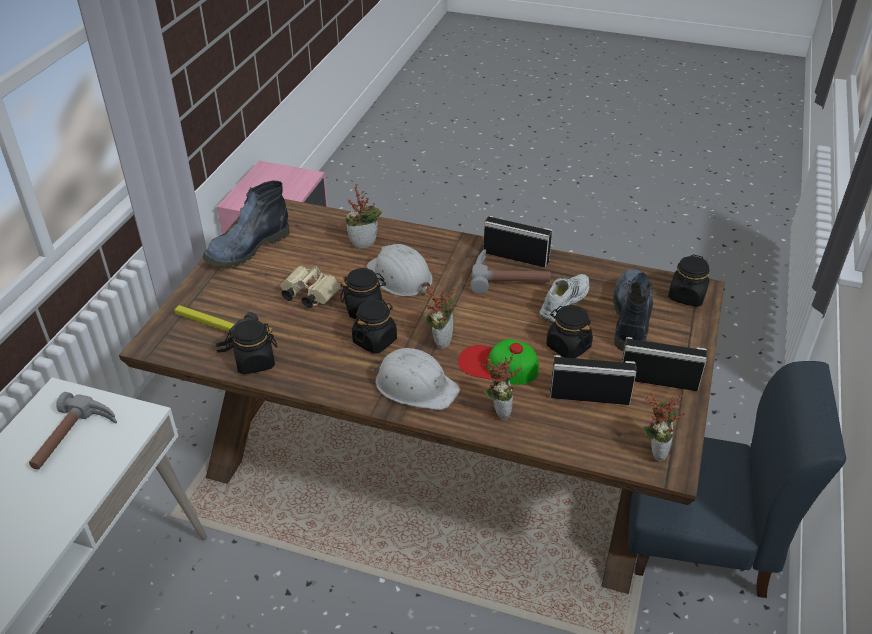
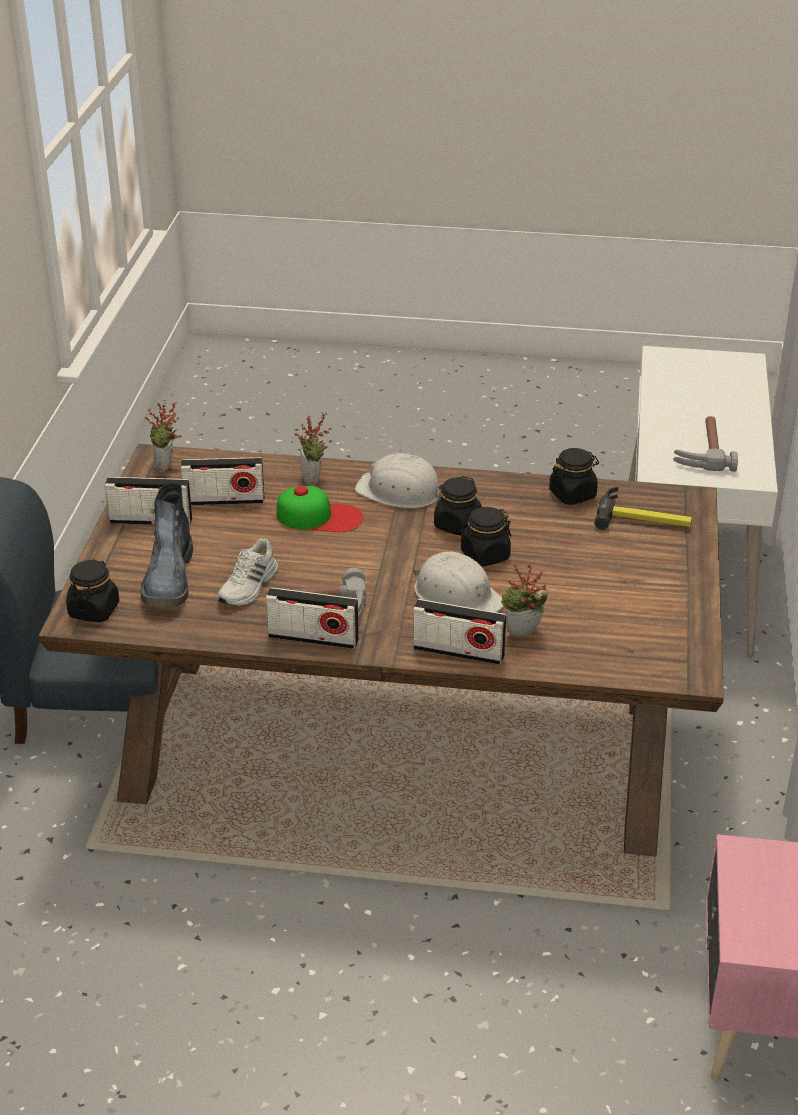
camera: 170 degrees right, 5 degrees down
(247, 249) = (672, 609): boot -> none
(308, 295) = (558, 563): beige binoculars -> none
(414, 236) = (458, 652): none -> radio
(441, 341) = (386, 532): potted plant -> none
(568, 346) = (245, 541): black jar -> none

